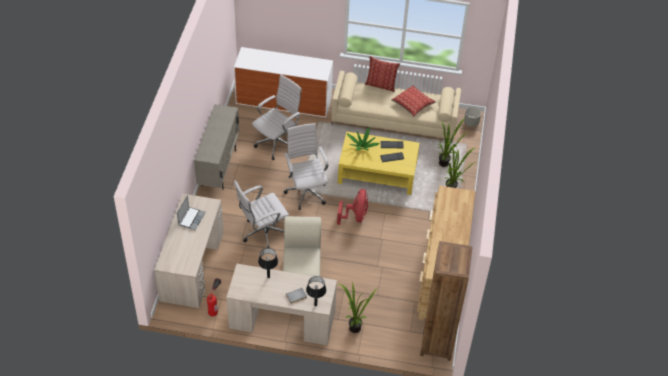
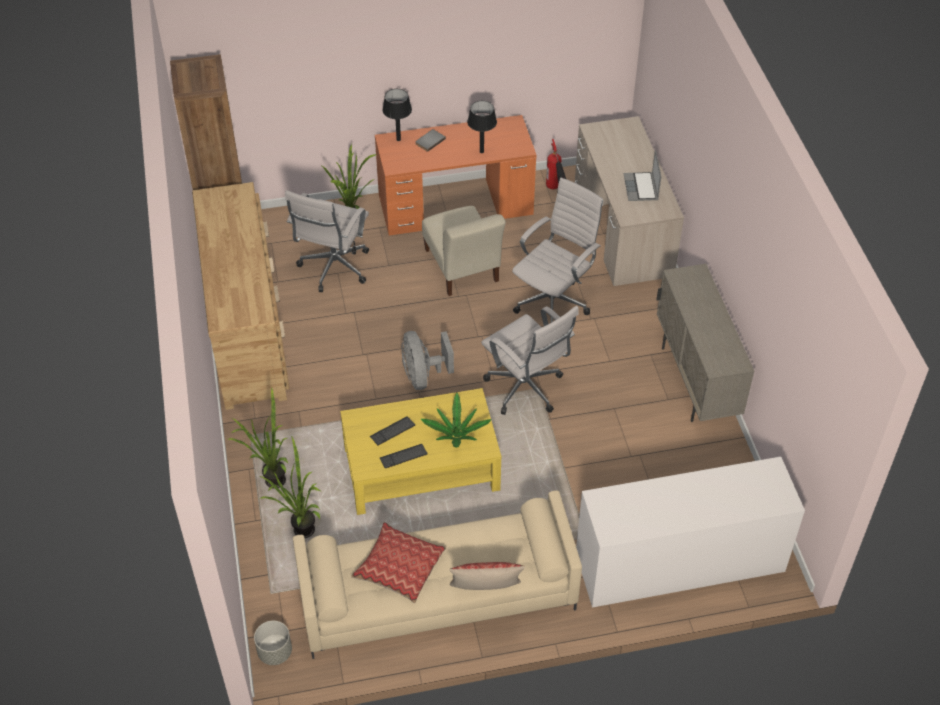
camera: 160 degrees right, 0 degrees up
(277, 143) = (630, 463): white office chair -> white office chair (333, 269)
(282, 319) = (456, 204): beige desk -> orange desk
(355, 216) = (423, 376): red fan -> grey fan

